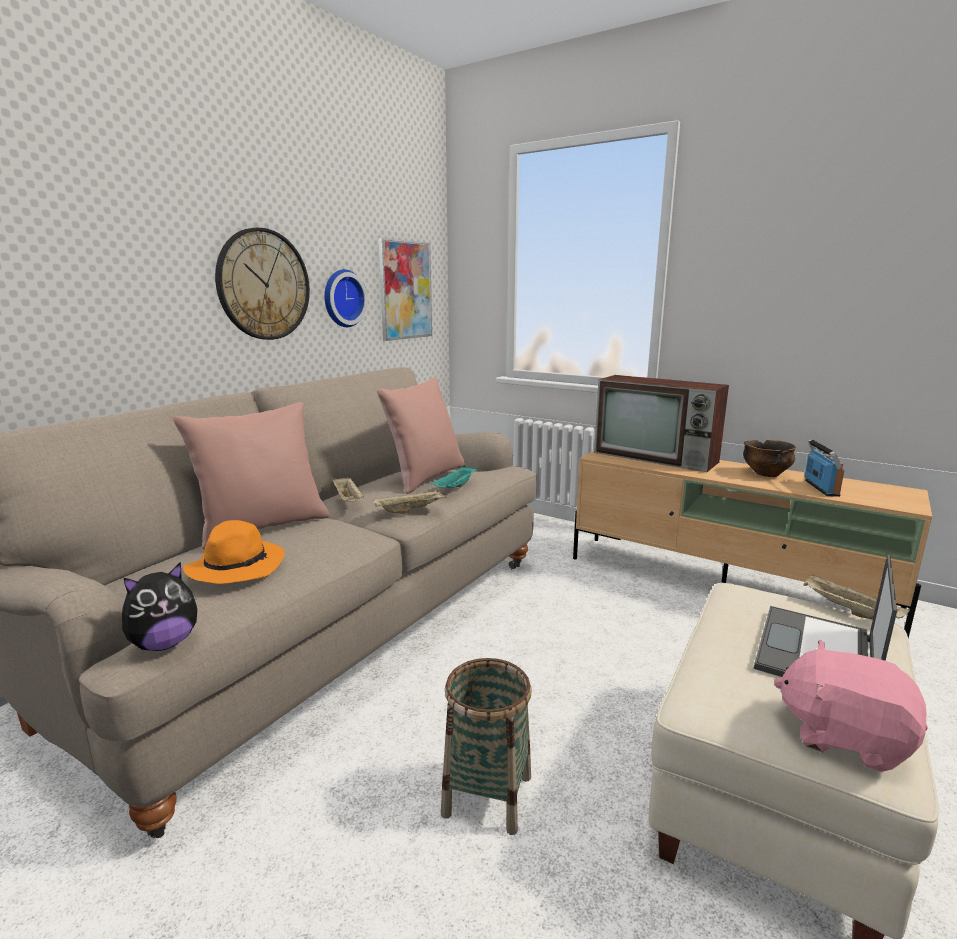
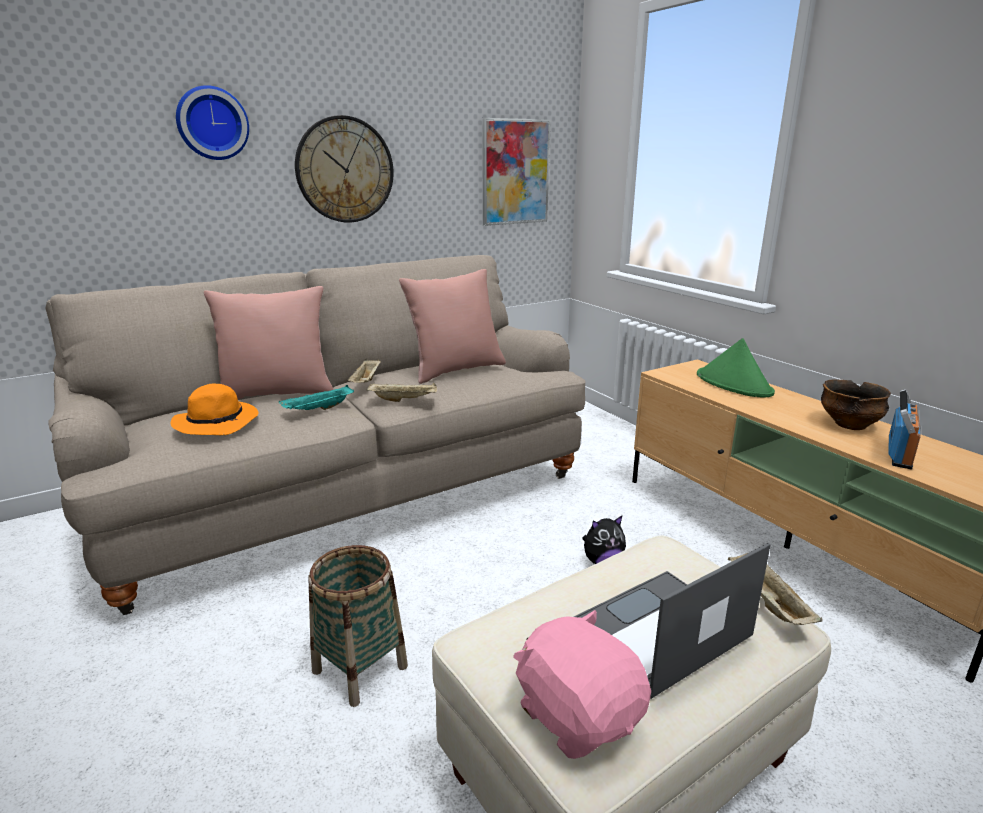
camera: 25 degrees right, 5 degrees up
(164, 644) = (123, 471): plush toy -> plush toy (602, 561)
(342, 298) = (434, 182): wall clock -> wall clock (212, 123)
(455, 488) = (470, 385): turquoise tray -> turquoise tray (318, 410)
(657, 457) = (734, 384): television -> green hat

